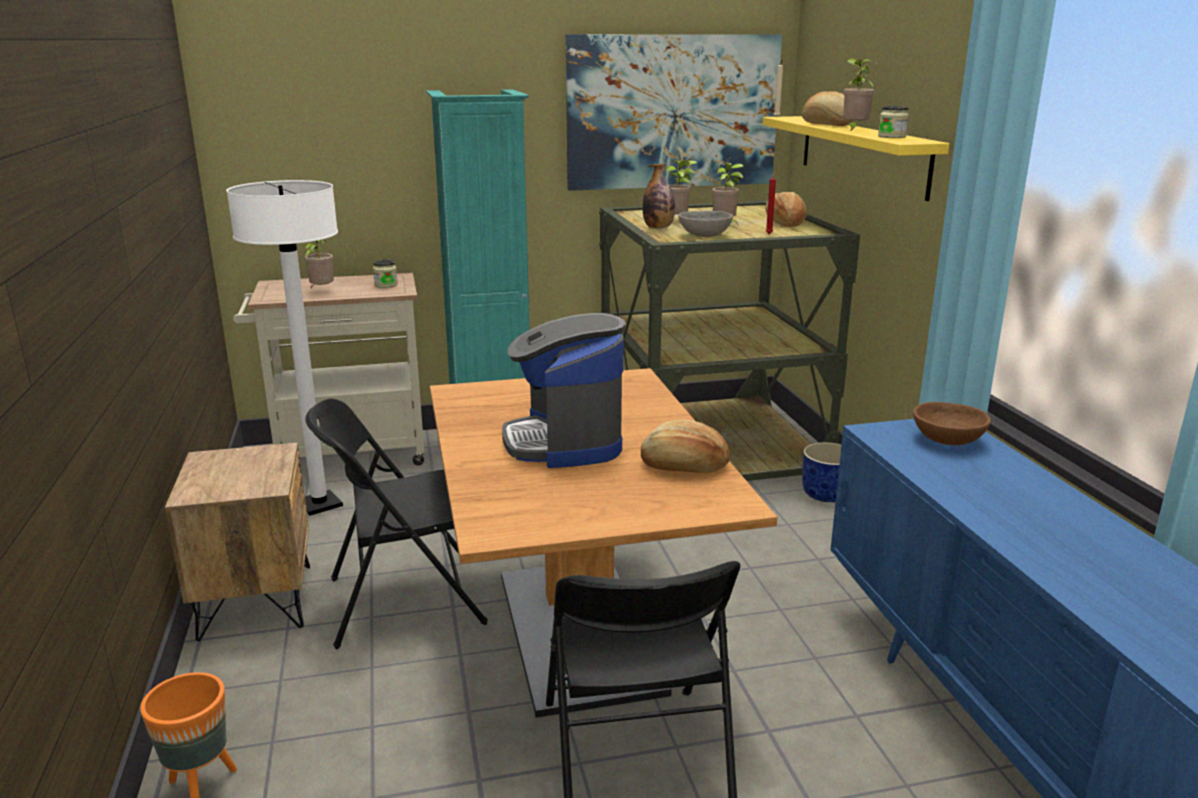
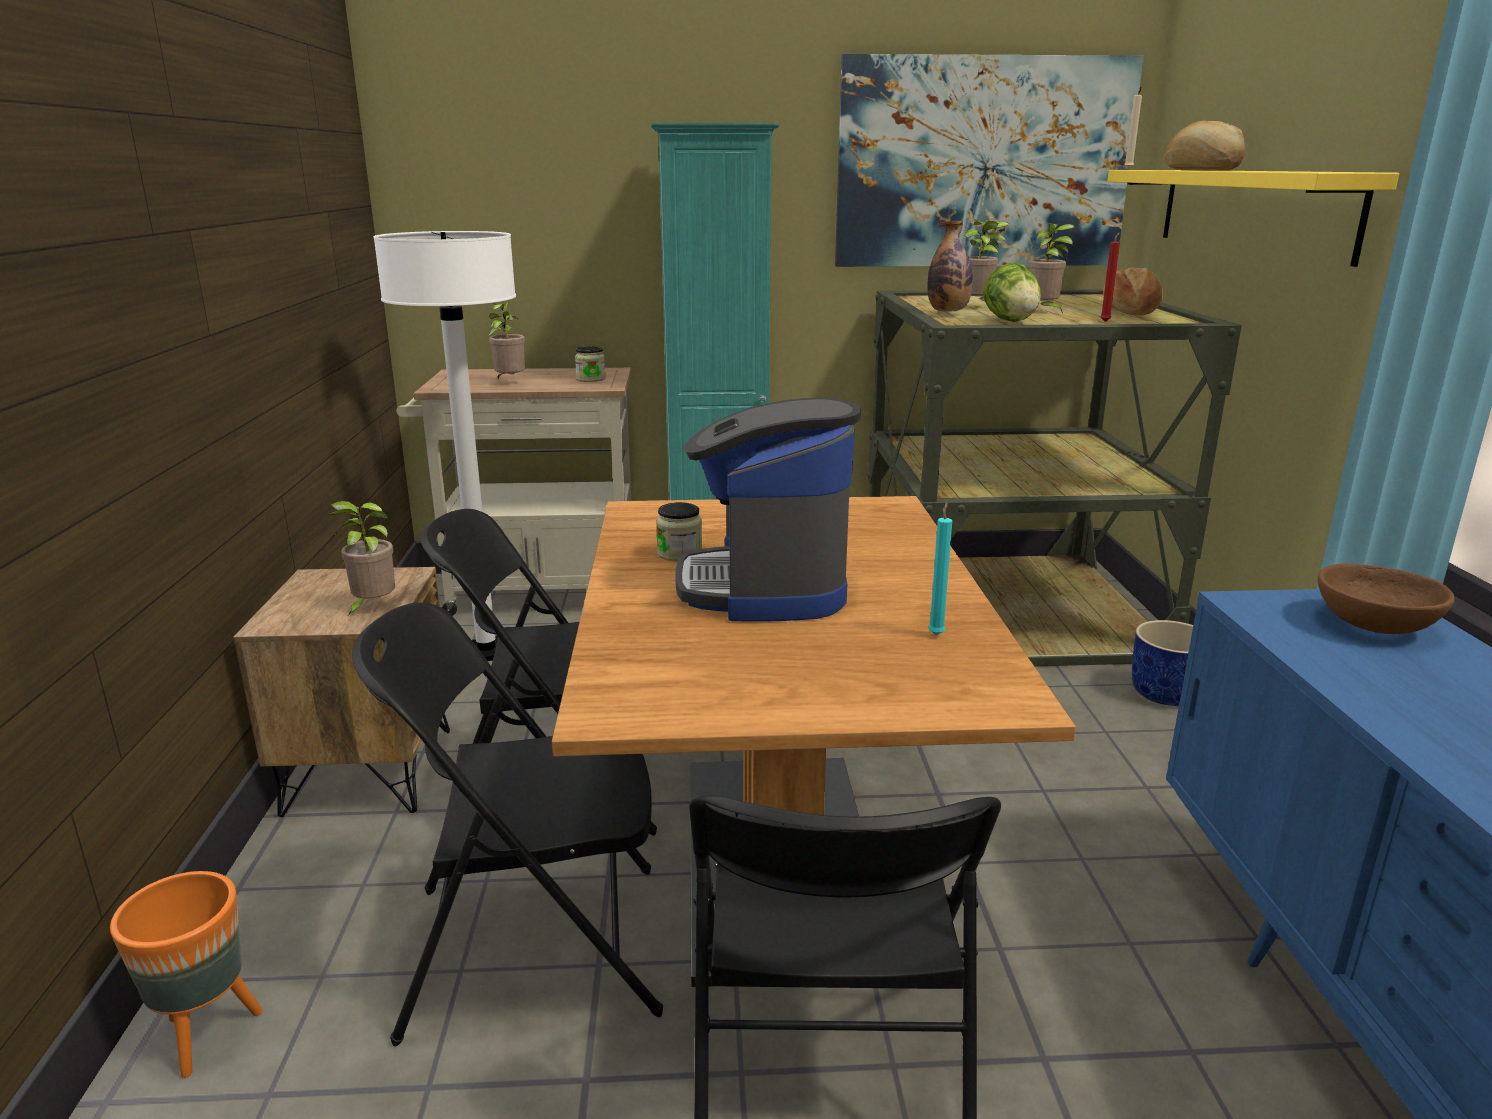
camera: 10 degrees right, 0 degrees up
(420, 705) = (535, 946): none -> black chair
(684, 466) = (936, 634): bread -> turquoise candle
(704, 236) = (1011, 321): grey bowl -> lettuce
(854, 130) = (1242, 170): potted plant -> potted plant (372, 607)
(891, 137) = (1303, 171): jar -> jar (679, 554)

